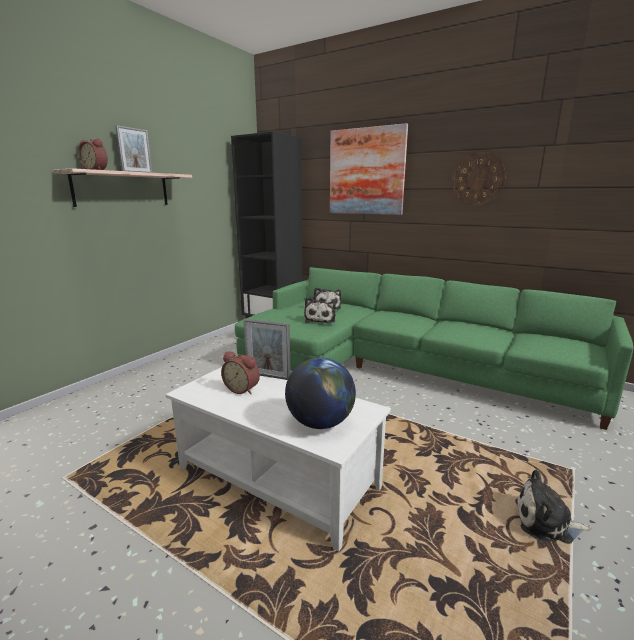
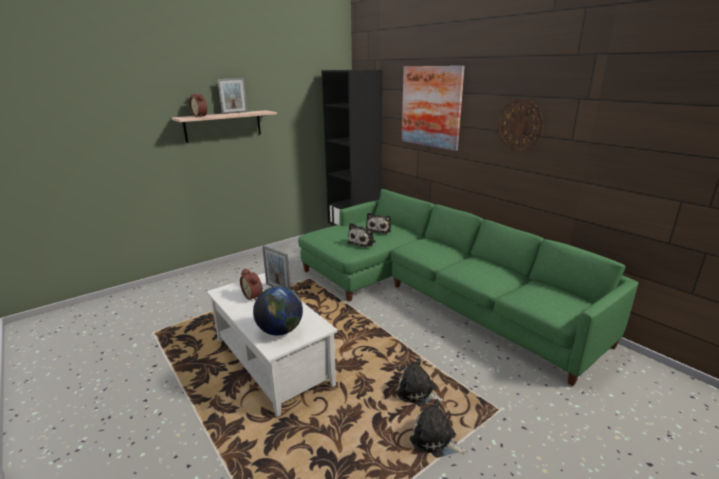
camera: 20 degrees right, 5 degrees up
(479, 472) = (418, 393): none -> plush toy

